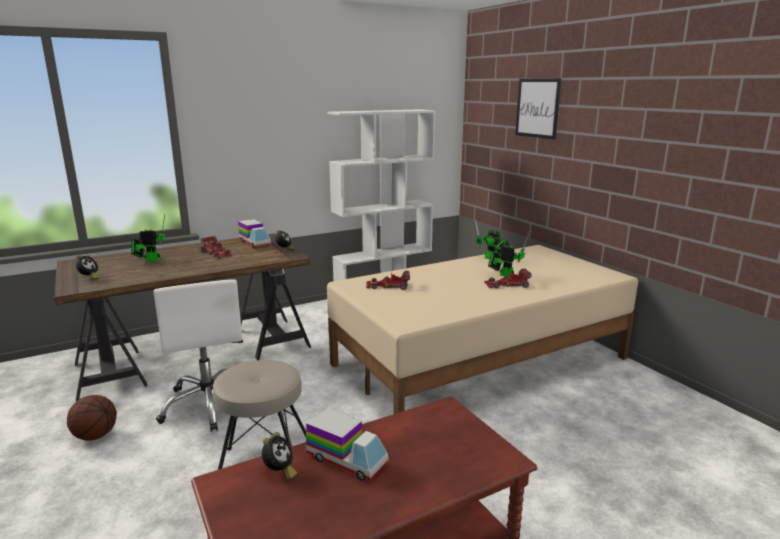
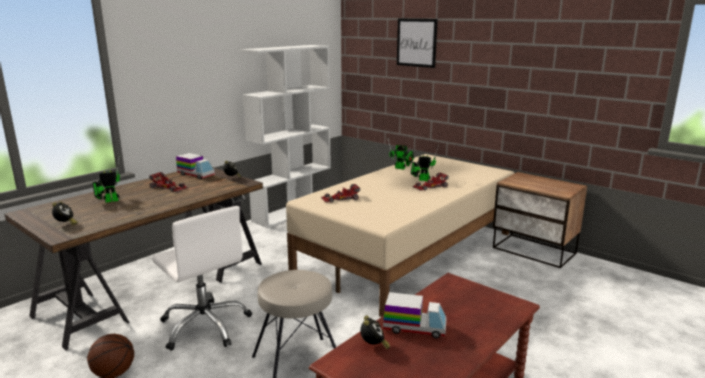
camera: 20 degrees left, 0 degrees up
(648, 387) = (534, 251): none -> nightstand

